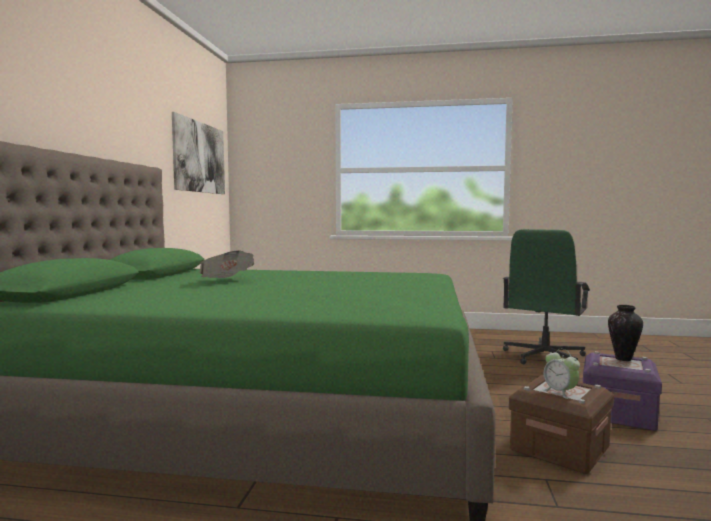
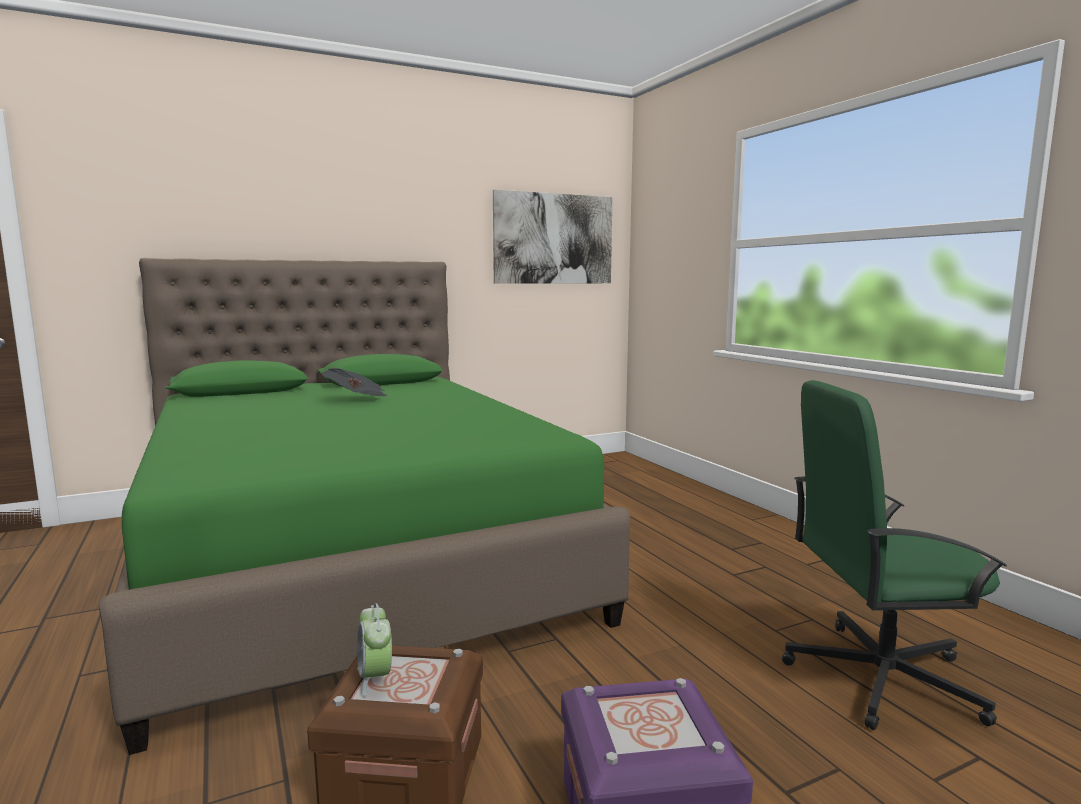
camera: 55 degrees right, 5 degrees up
(560, 392) = (375, 678): alarm clock -> alarm clock turned 45 degrees counterclockwise
(623, 359) = (674, 720): vase -> none

